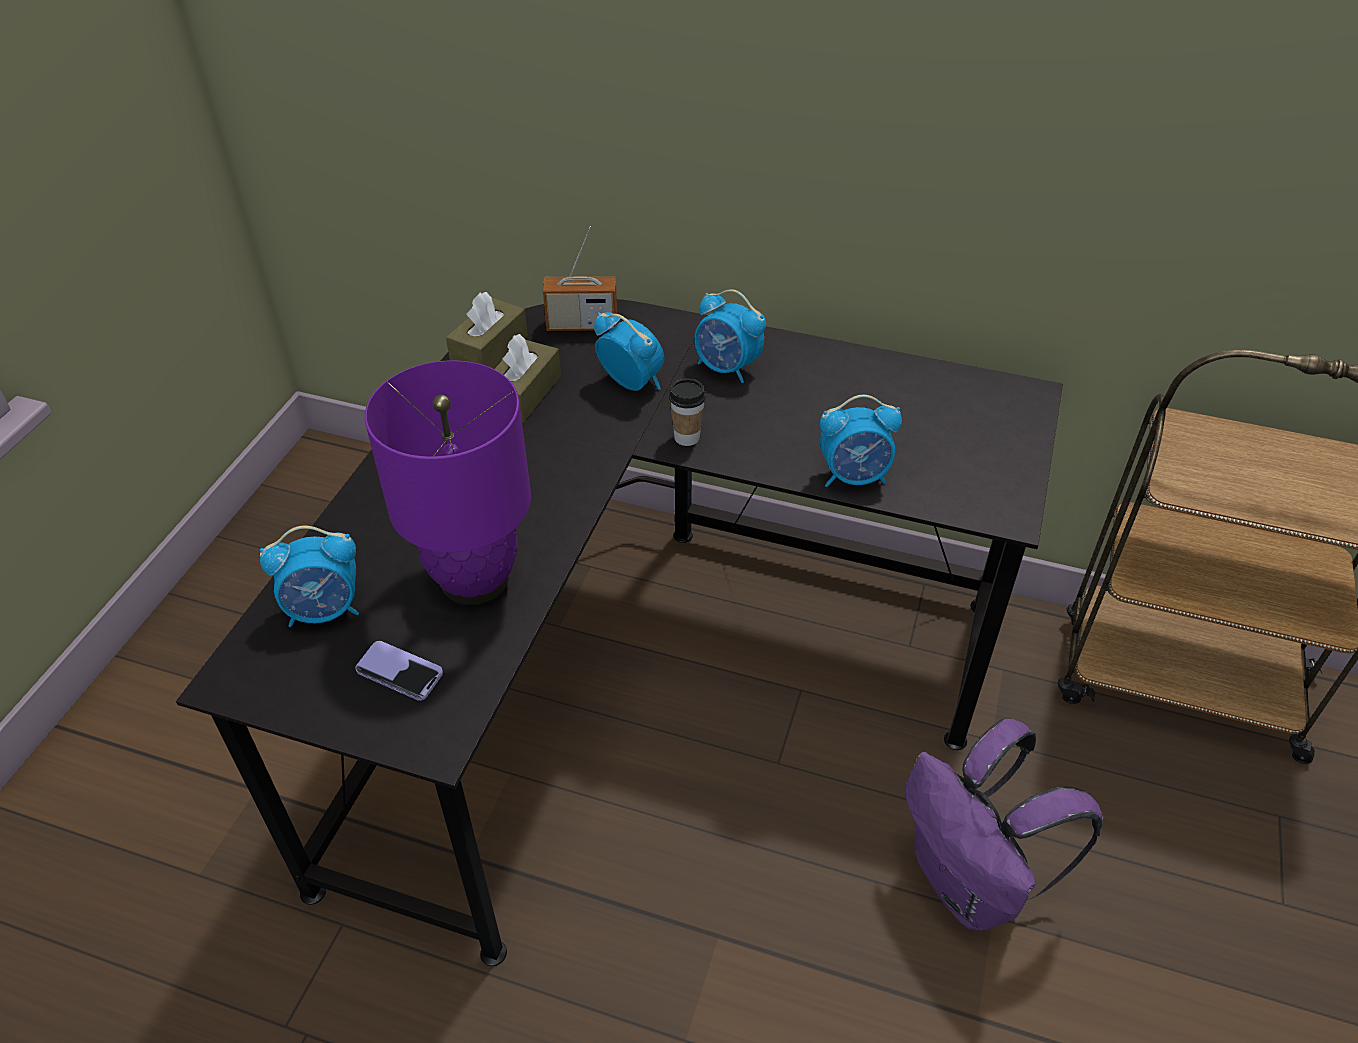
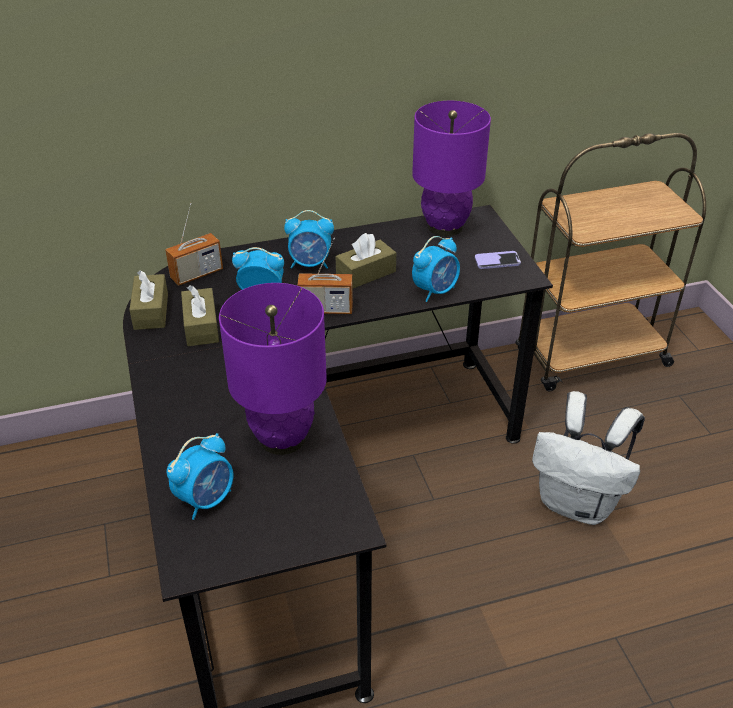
camera: 35 degrees left, 5 degrees down
(399, 672) = (291, 507): phone -> phone (497, 261)
(687, 437) = (326, 309): cup -> radio
(785, 411) = (366, 273): none -> brown tissue box
(960, 390) = (445, 226): none -> purple table lamp
(971, 884) = (578, 503): purple backpack -> white backpack

